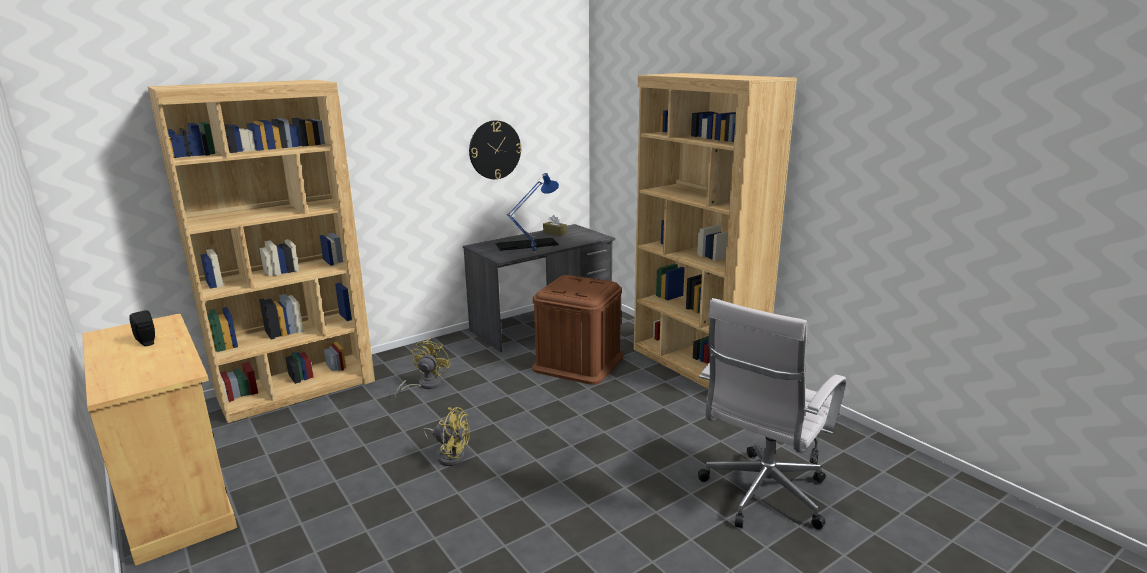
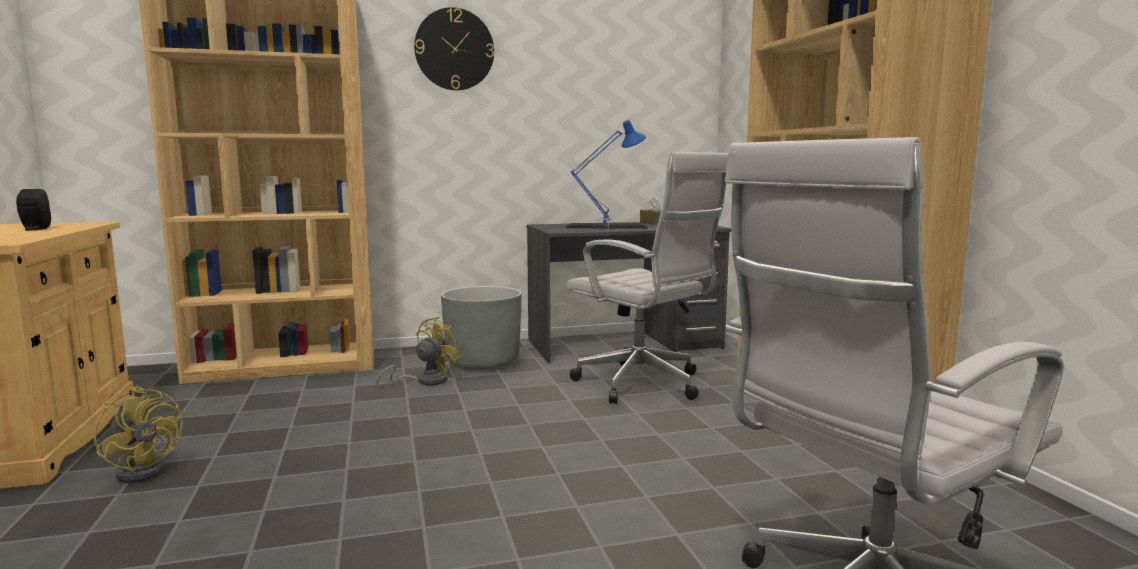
camera: 20 degrees right, 10 degrees down
(449, 455) = (379, 455): yellow fan -> yellow fan (146, 469)
(453, 359) = (483, 362): none -> grey planter
(494, 150) = (580, 106): wall clock -> wall clock (454, 49)
(578, 362) = (644, 385): brown storage box -> white office chair

